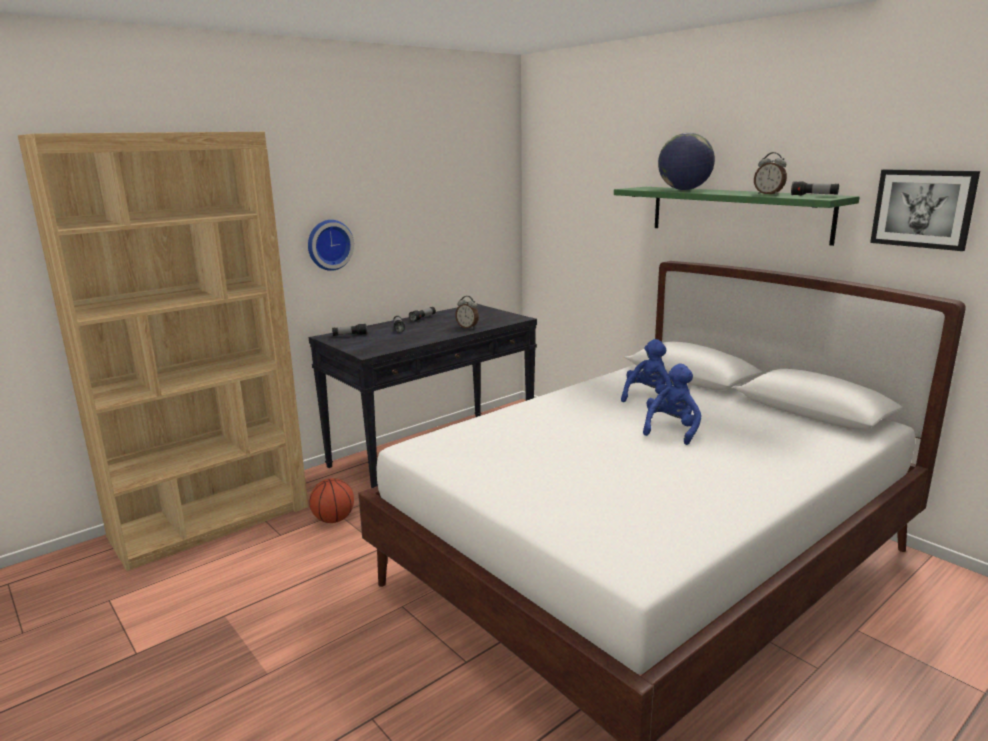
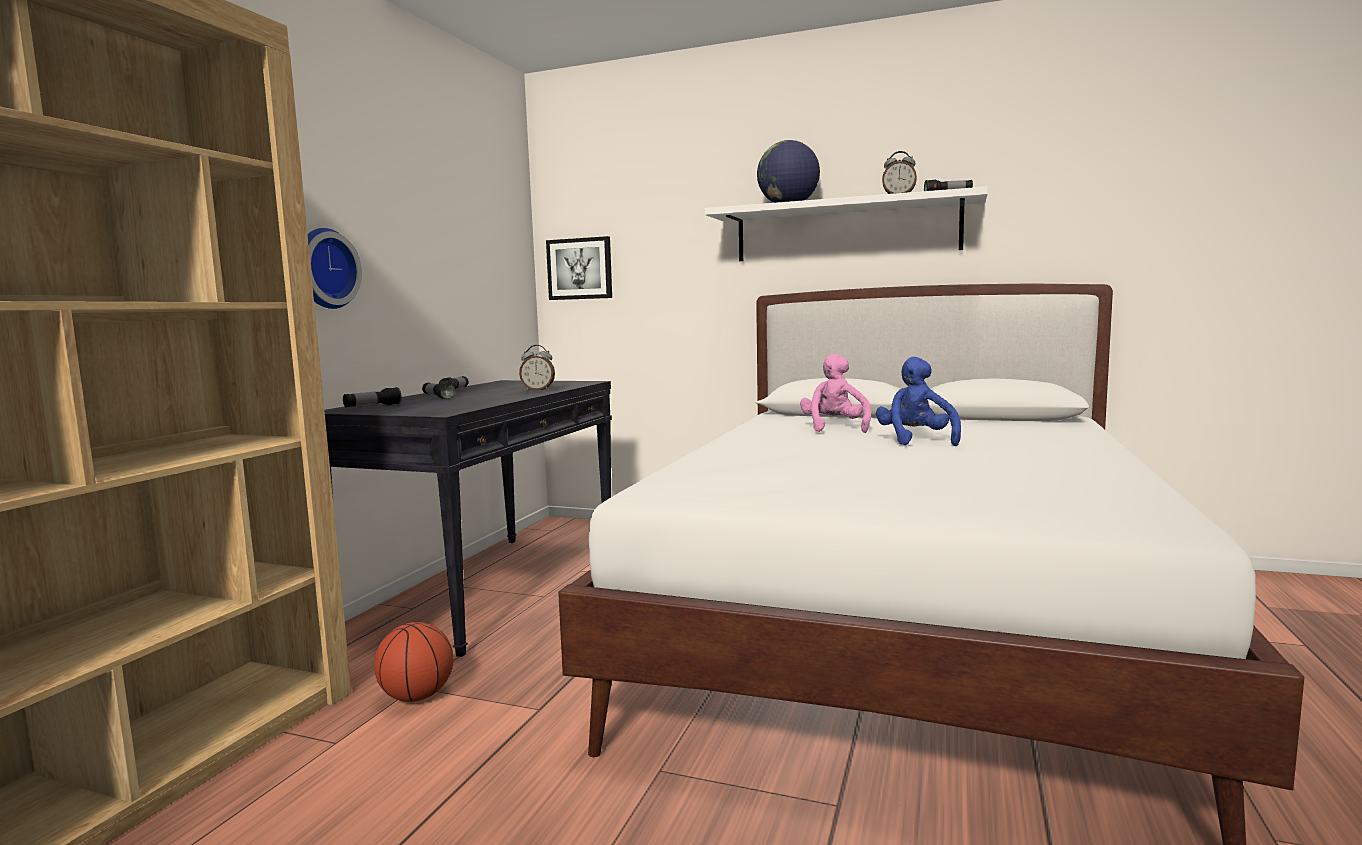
camera: 30 degrees left, 10 degrees down
(648, 398) = (834, 428): blue plush toy -> pink plush toy
(737, 213) = (845, 230): green shelf -> white shelf
(923, 208) = (1053, 200): picture -> picture (580, 269)

